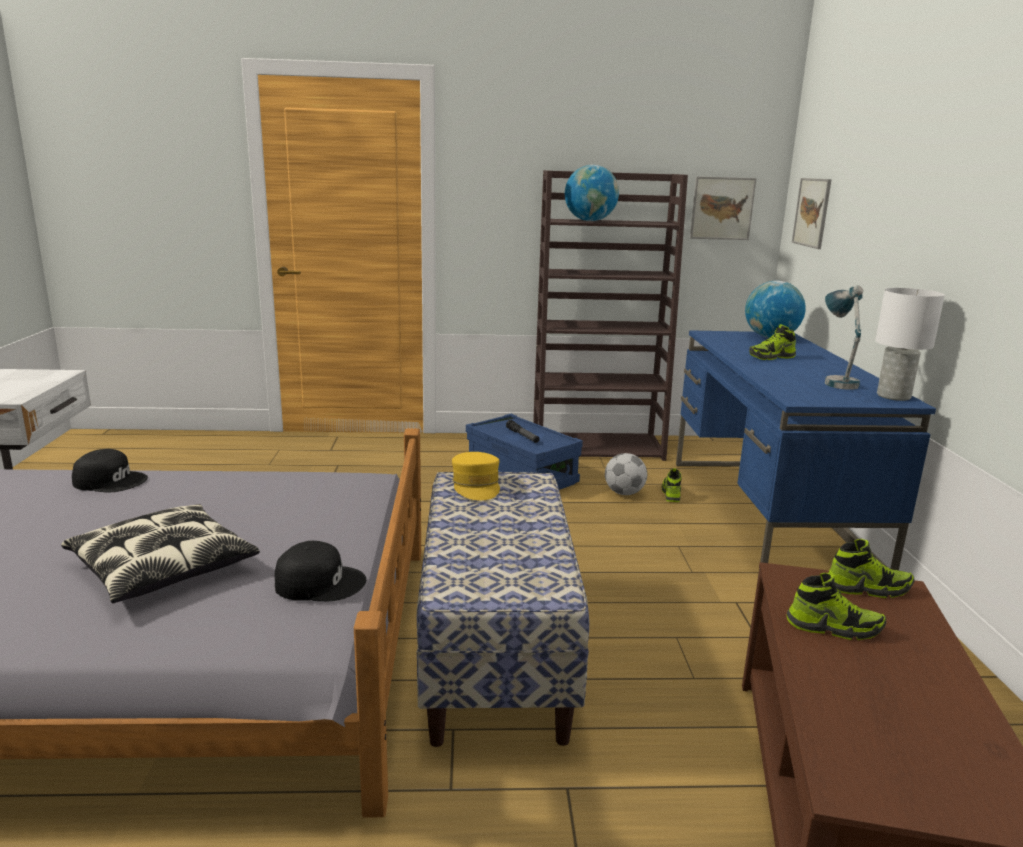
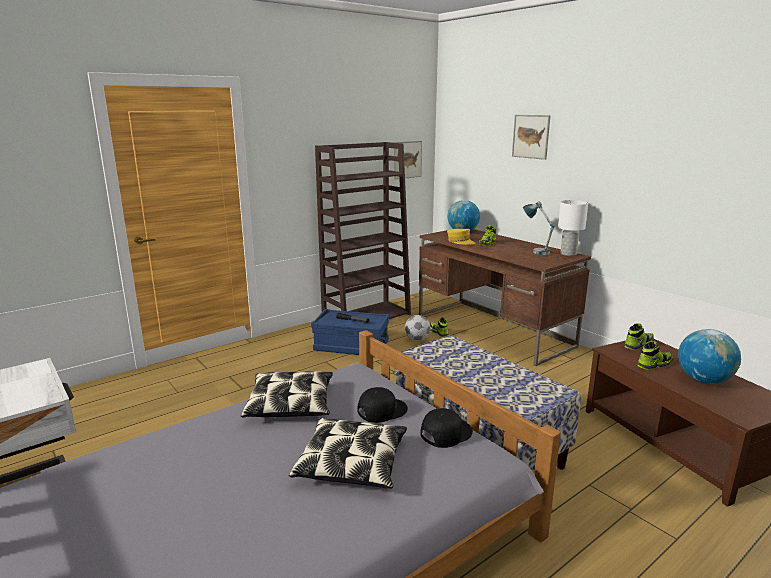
camera: 35 degrees left, 0 degrees up
(110, 480) = (197, 431): black cap -> black cap (381, 410)
(233, 487) = (290, 404): none -> pillow
(476, 486) = (431, 353): yellow cap -> yellow cap (460, 241)
(590, 221) = (351, 176): globe -> globe (703, 380)
(767, 517) = (493, 330): blue desk -> brown desk
(812, 212) = (463, 159): picture -> picture (531, 136)

